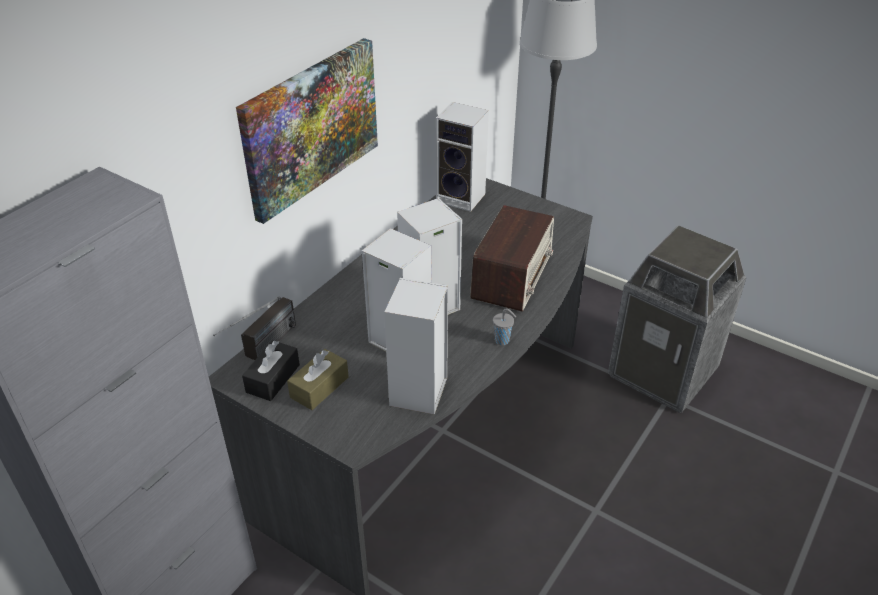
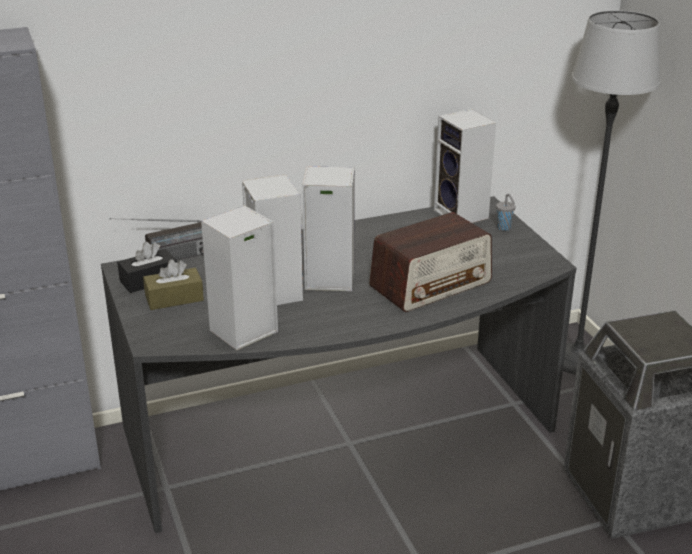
camera: 35 degrees right, 10 degrees down
(310, 127) = (269, 72): picture -> none
(503, 340) = (359, 325): grey cup -> grey cup (504, 228)

